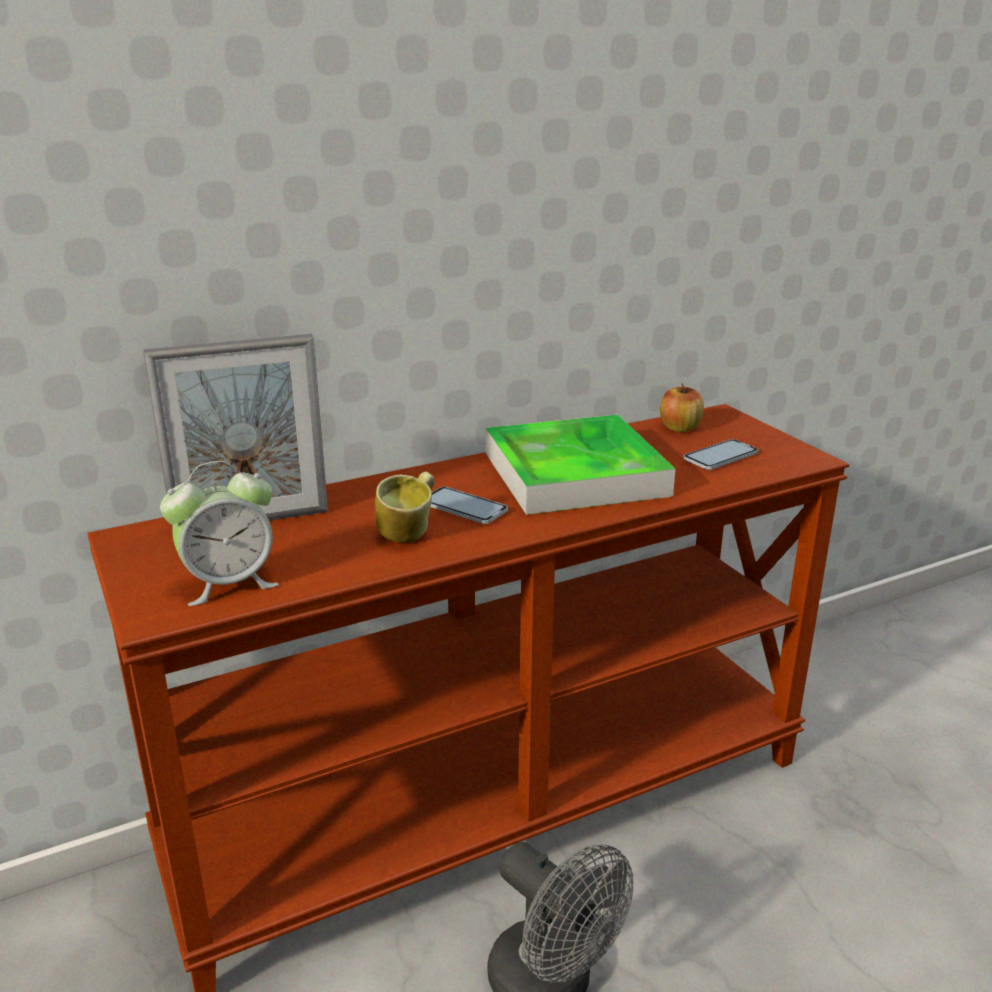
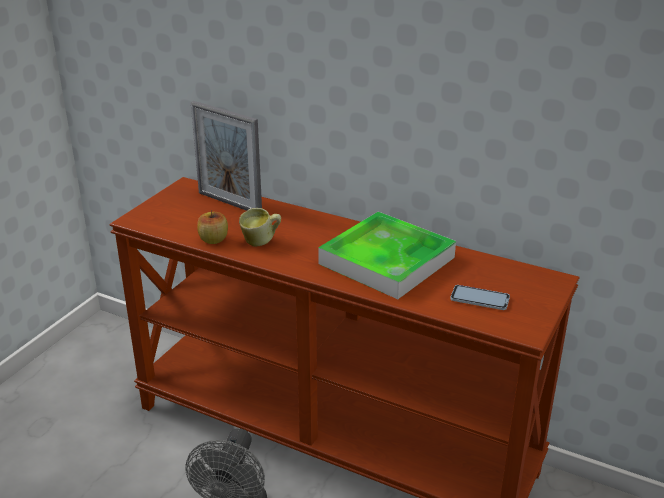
camera: 55 degrees right, 5 degrees up
(229, 584) = (172, 222): alarm clock -> none
(464, 507) = (305, 245): phone -> none
(680, 428) = (506, 272): apple -> apple (213, 240)

